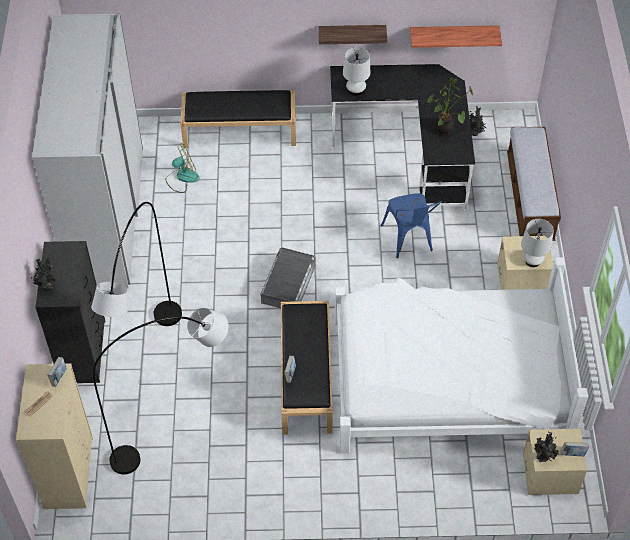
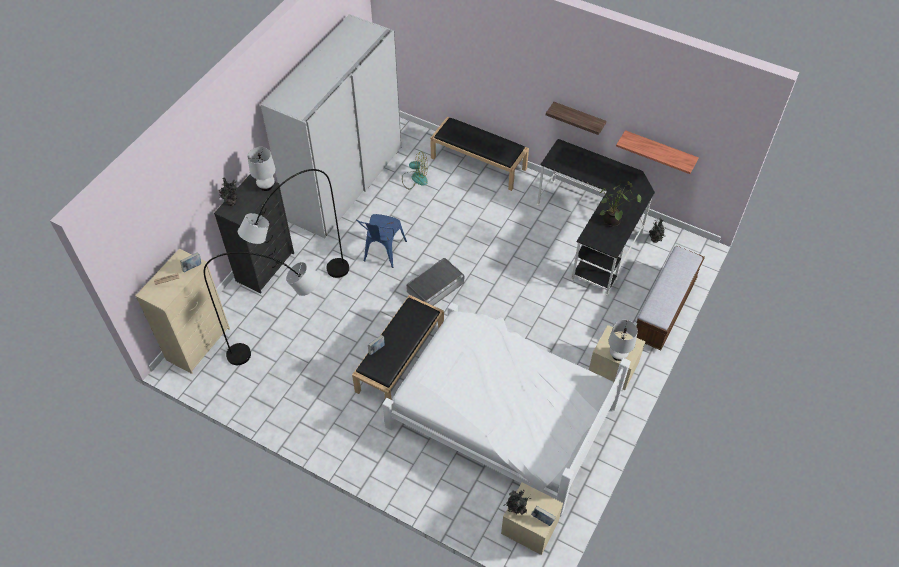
camera: 30 degrees right, 0 degrees up
(356, 90) = (564, 164): white table lamp -> white table lamp (266, 186)
(409, 240) = (546, 297): blue chair -> blue chair (382, 253)

